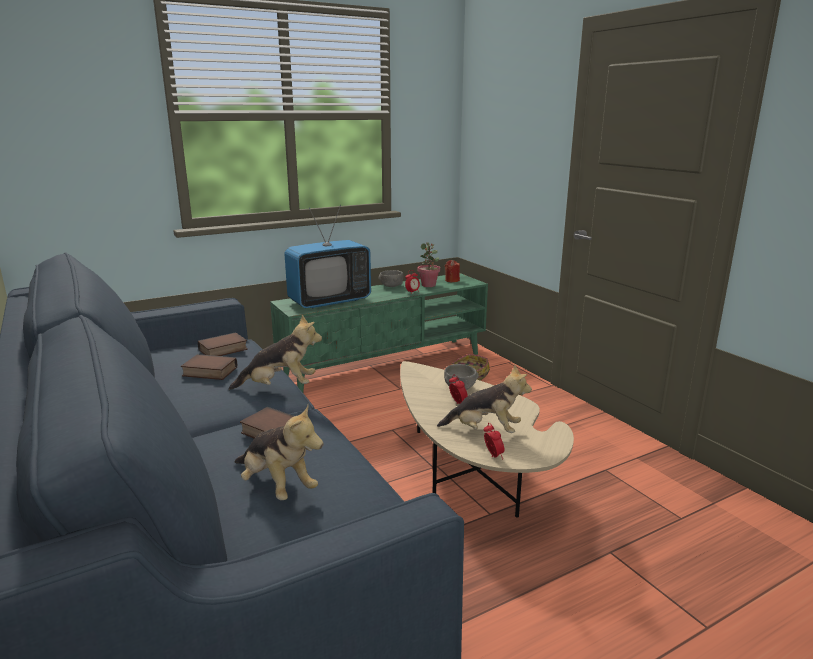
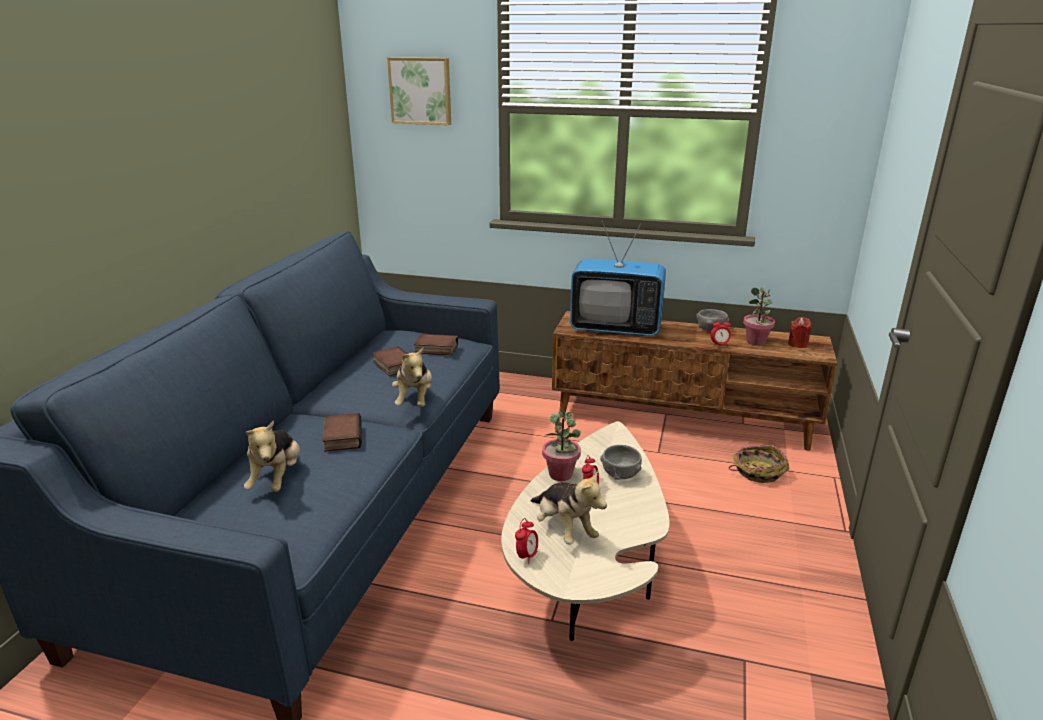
camera: 45 degrees right, 5 degrees up
(72, 101) = (421, 91): none -> picture
(279, 387) = (415, 400): plush toy -> plush toy turned 45 degrees clockwise
(385, 364) = (682, 419): green tv stand -> brown tv stand
(425, 404) = (561, 474): none -> potted plant

